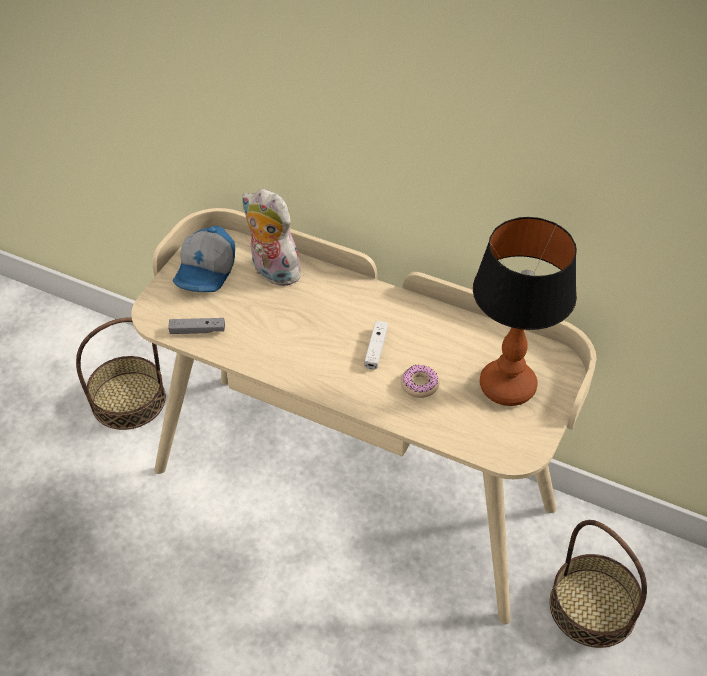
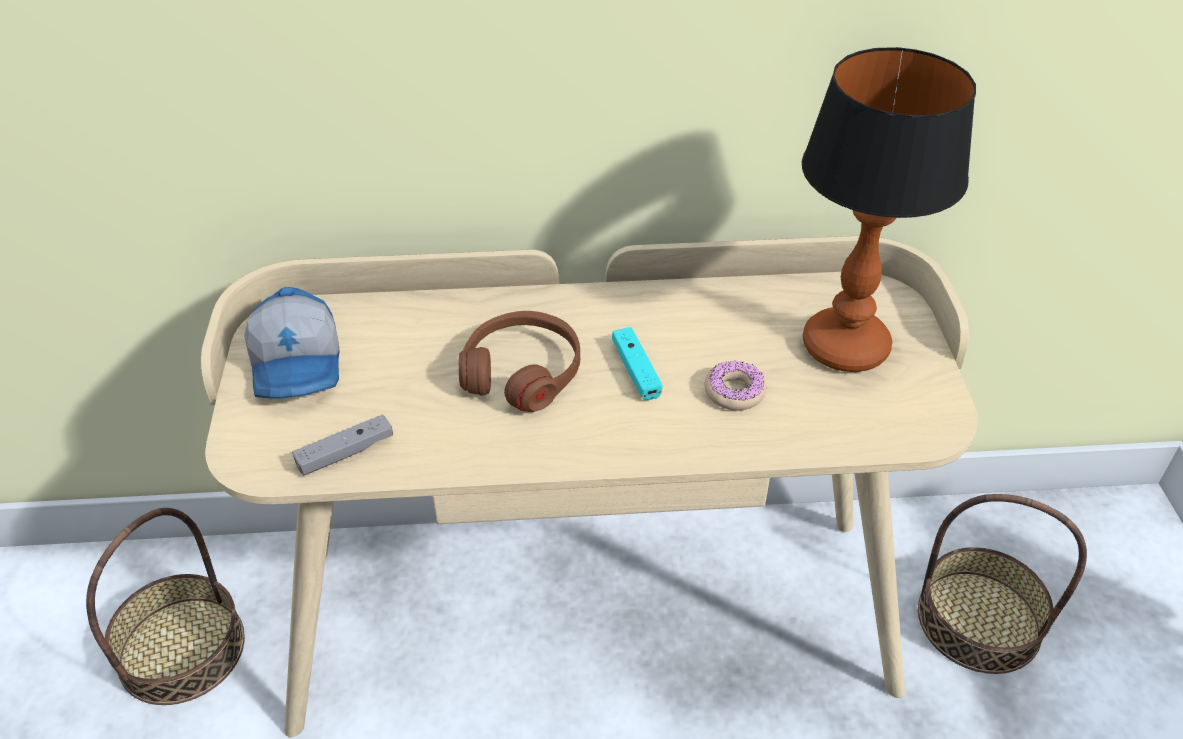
camera: 30 degrees left, 5 degrees down
(272, 272) = (403, 328): plush toy -> none
(315, 324) = (522, 372): none -> brown headphones
(376, 349) = (636, 370): white game controller -> turquoise game controller

